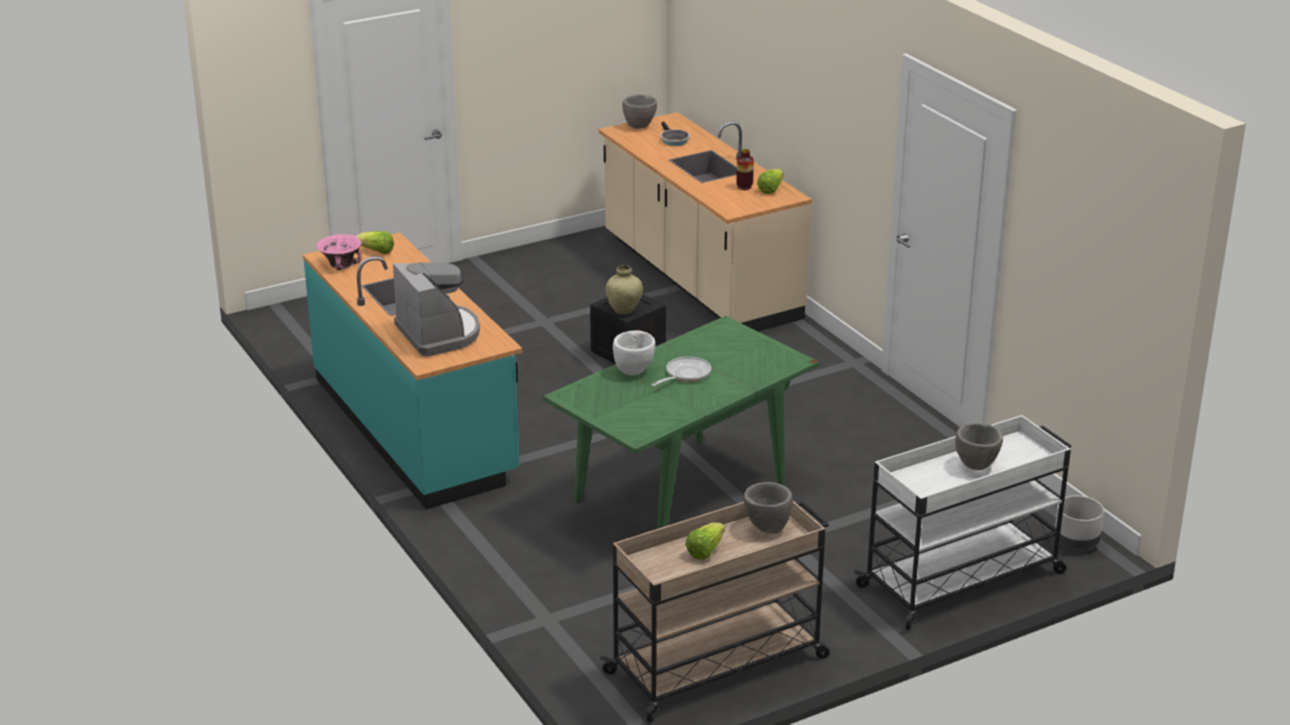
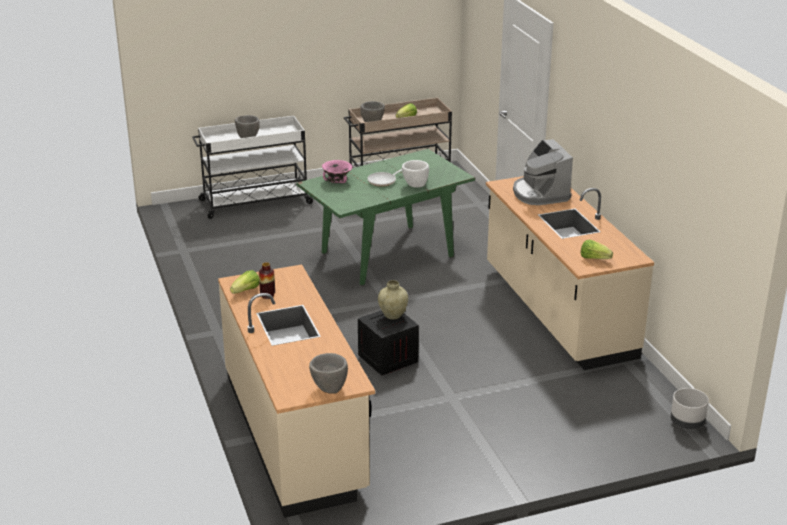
camera: 170 degrees left, 0 degrees up
(341, 264) = (620, 249): pink bowl -> pink bowl (337, 181)
(416, 427) = (557, 312): turquoise counter -> beige counter
(673, 140) = (302, 363): frying pan -> none
(1076, 542) = (178, 212): grey planter -> grey planter (687, 423)

